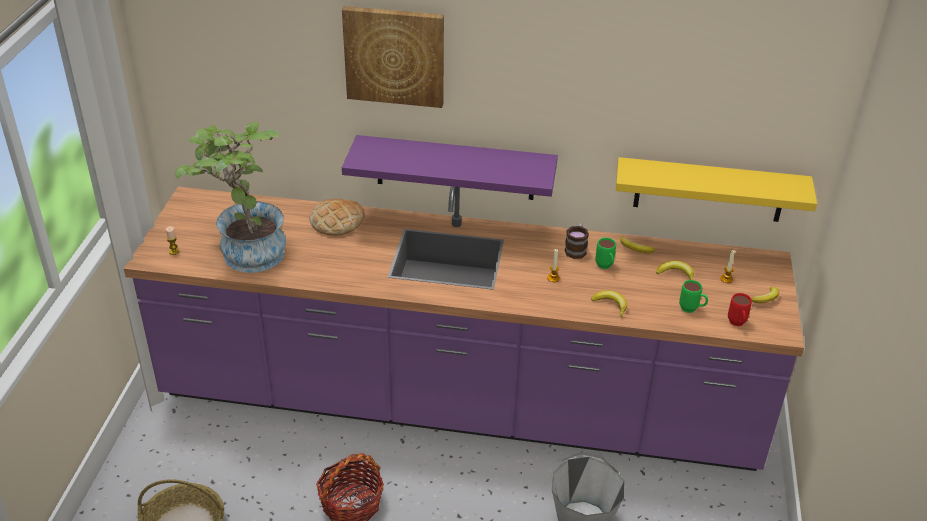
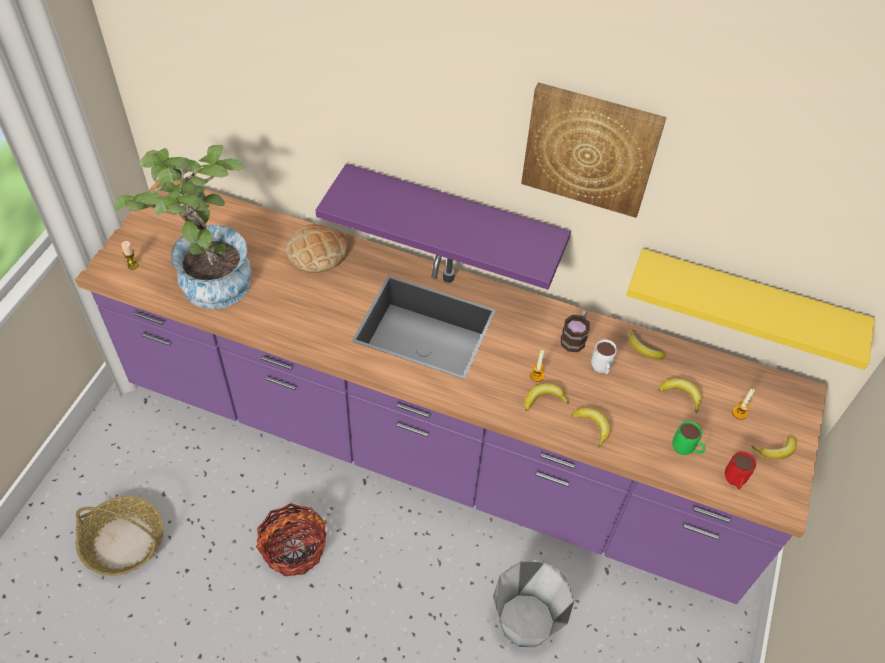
camera: 10 degrees right, 15 degrees up
(394, 55) = (389, 89): picture -> picture (590, 149)
(564, 293) = (543, 399): none -> banana
(605, 267) = (601, 370): green mug -> white mug

